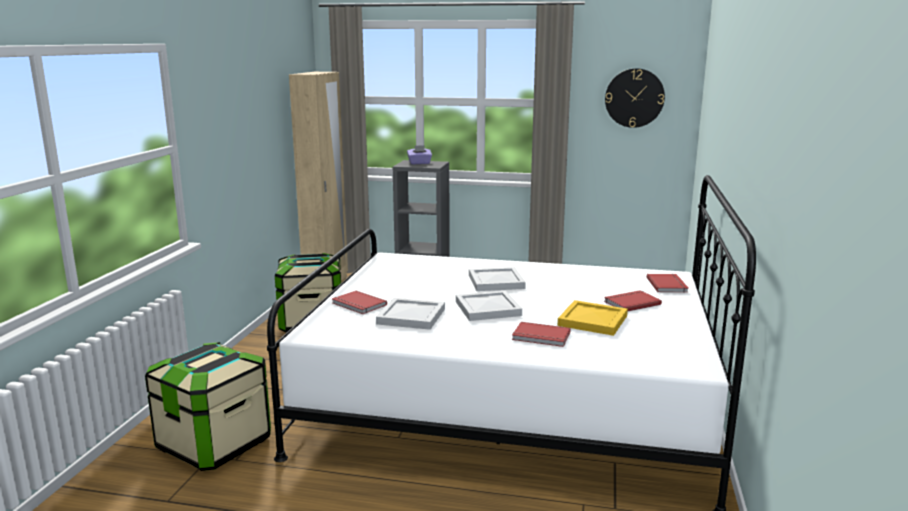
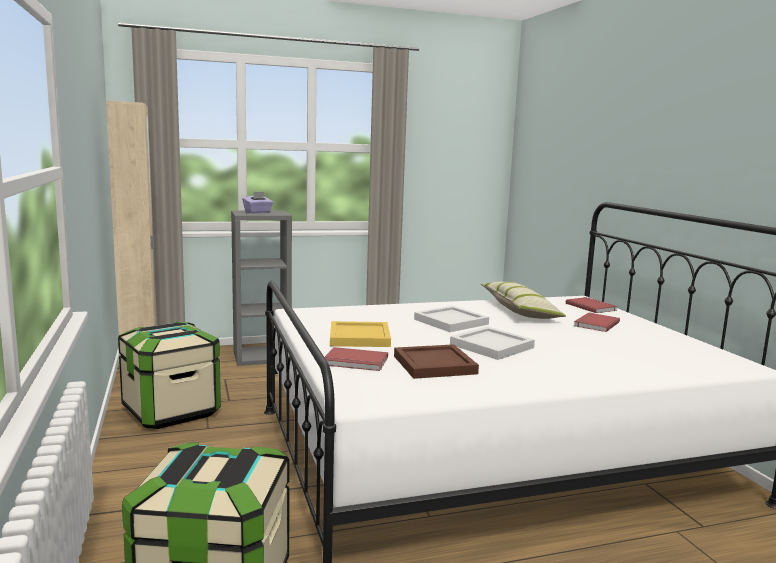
camera: 30 degrees left, 5 degrees down
(410, 316) = (433, 364): white tray -> brown tray
(541, 337) = (587, 363): red book -> none
(581, 280) = (520, 311): none -> pillow
(591, 321) = (597, 343): yellow tray -> yellow tray (358, 338)
(634, 98) = (458, 145): wall clock -> none

